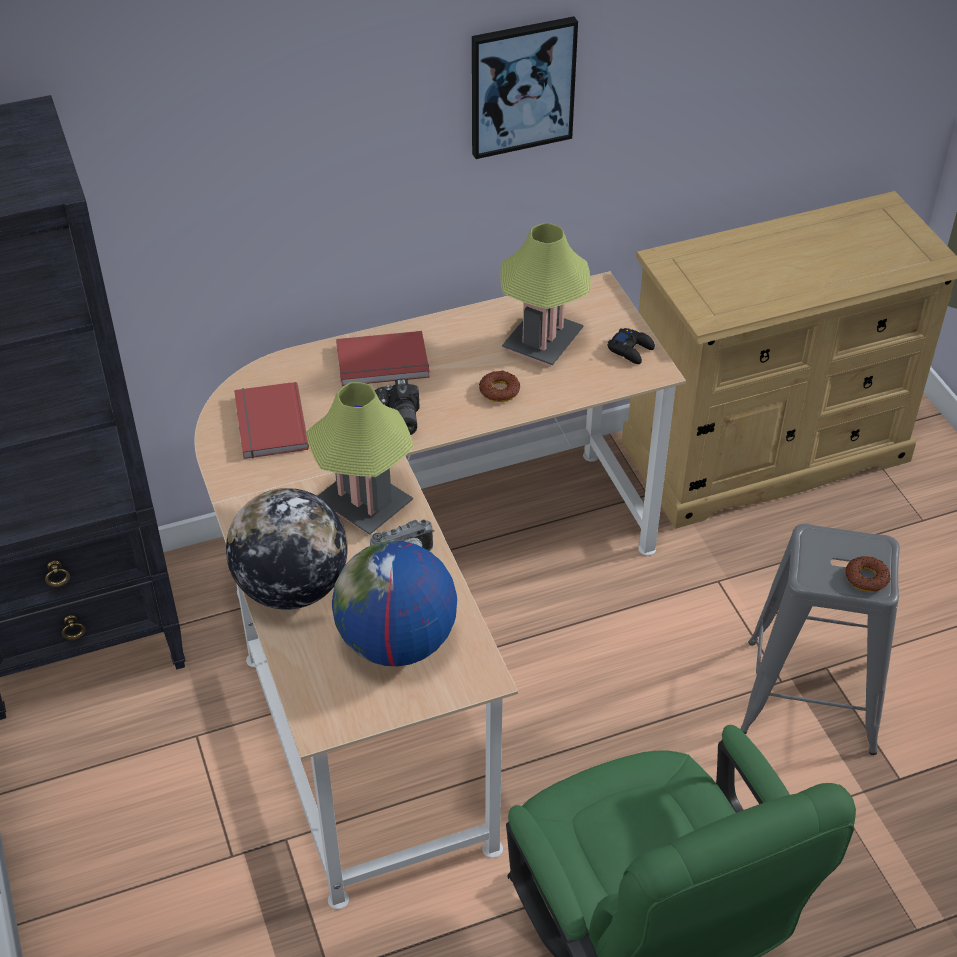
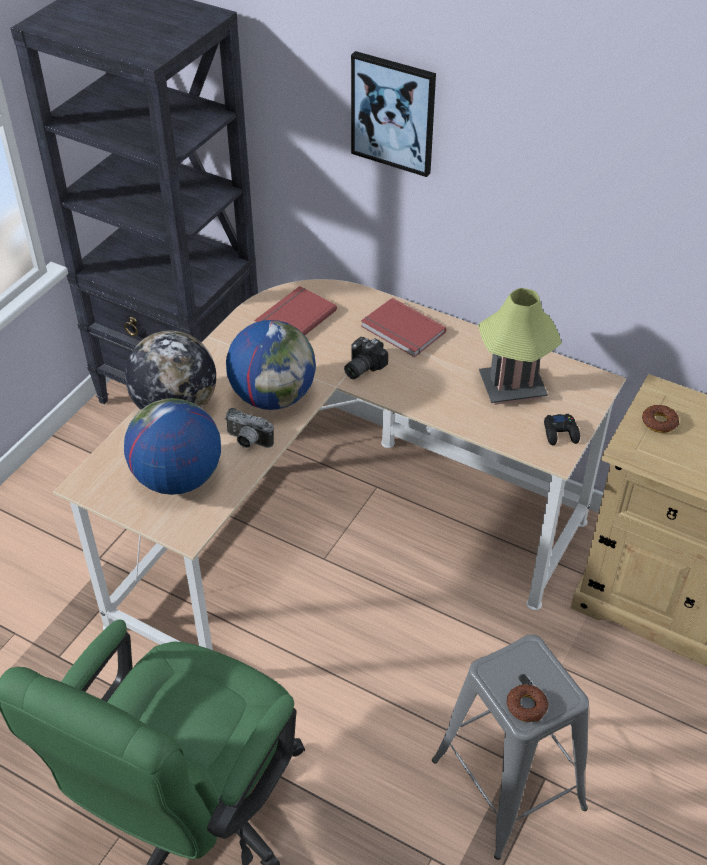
camera: 50 degrees right, 0 degrees up
(364, 505) = (273, 396): table lamp -> globe
(499, 390) = (442, 394): donut -> donut (659, 422)
(521, 86) = (577, 177): picture -> picture (393, 113)

